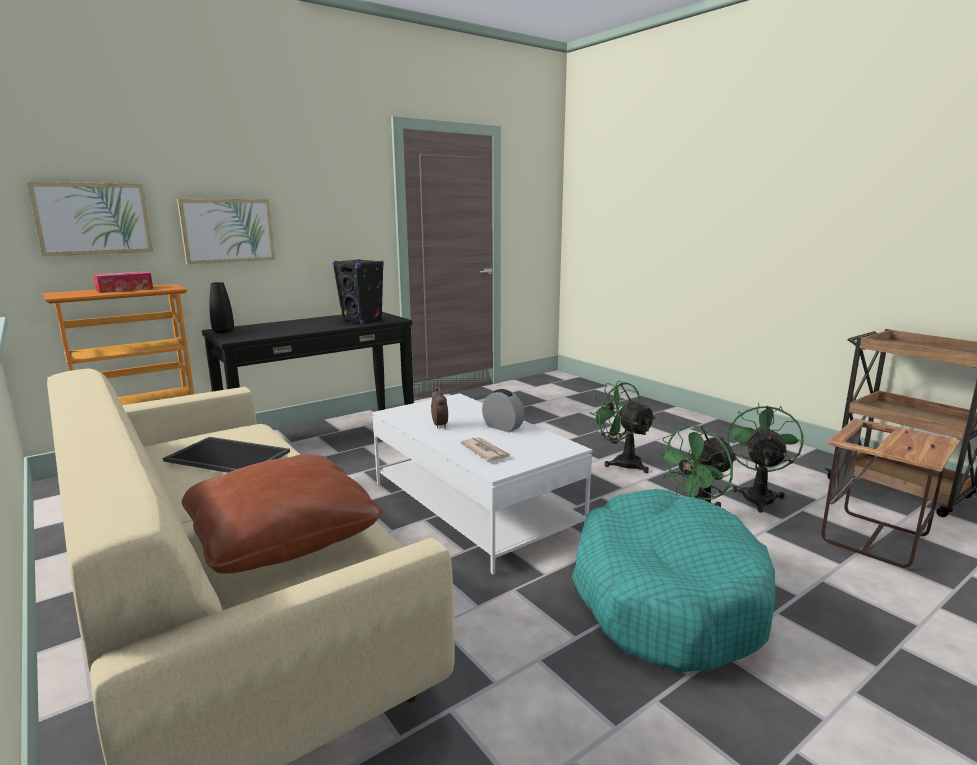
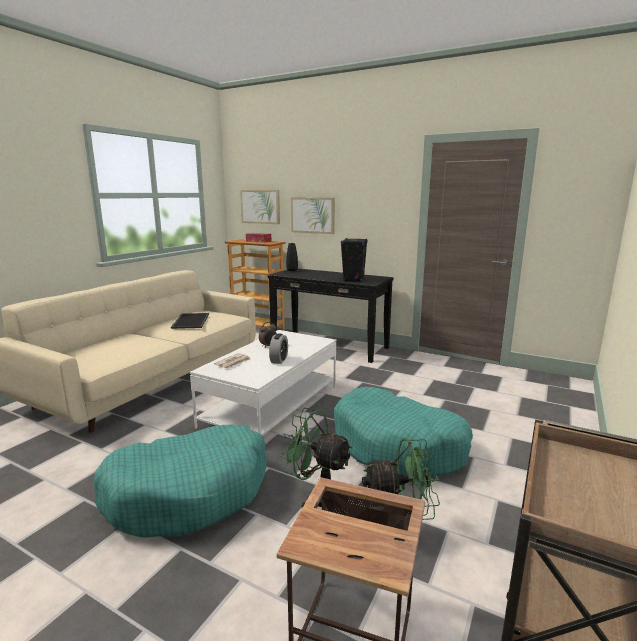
camera: 65 degrees right, 0 degrees up
(283, 536) = (114, 347): brown pillow -> none
(621, 462) = (398, 446): green fan -> turquoise dog bed

